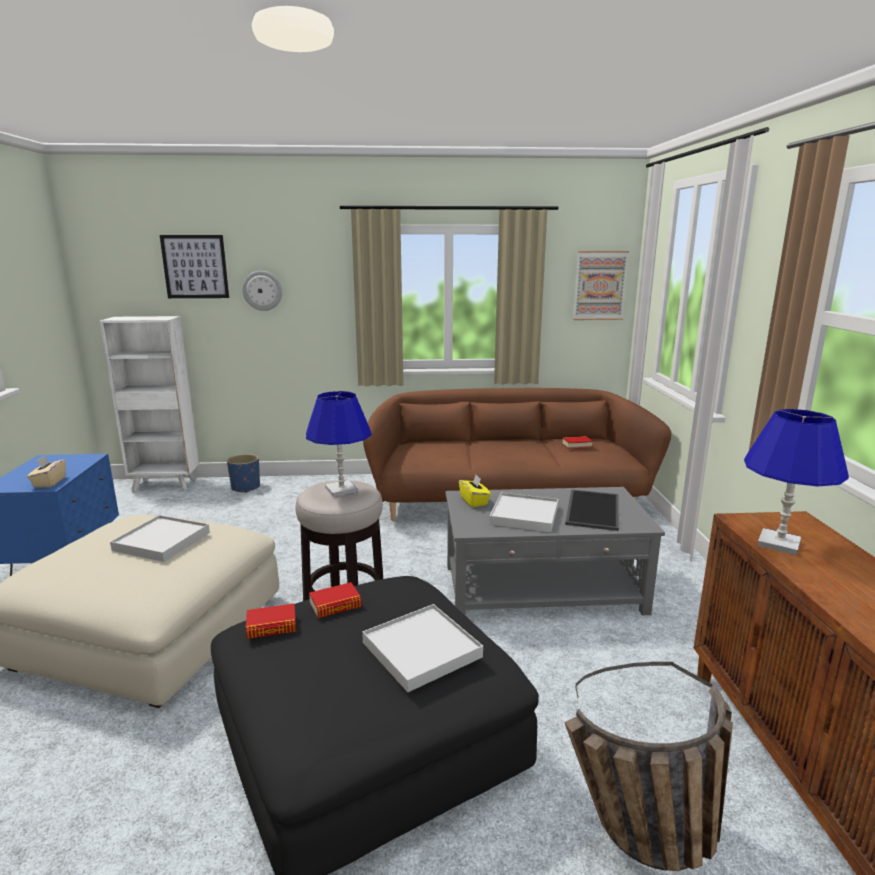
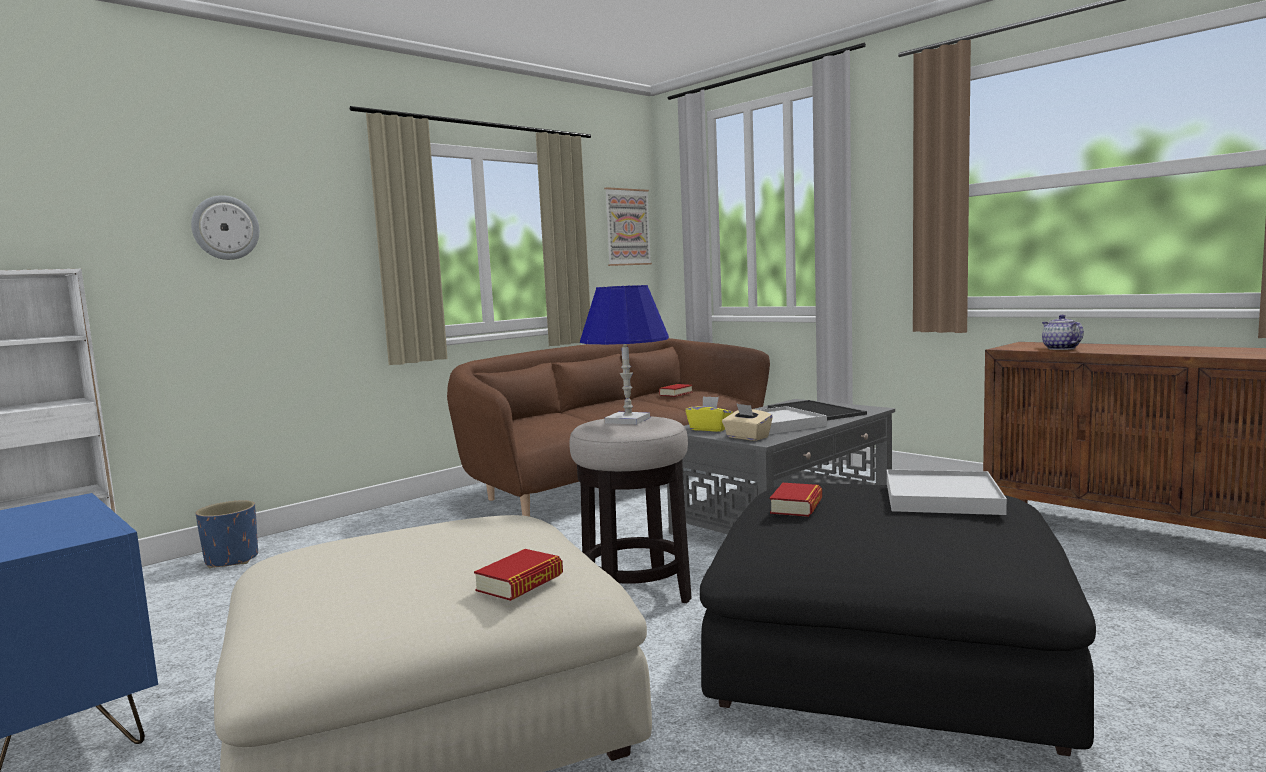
camera: 40 degrees left, 10 degrees down
(49, 482) = (81, 531): beige tissue box -> beige tissue box (747, 437)
(162, 541) = (437, 542): white tray -> none
(195, 267) = (98, 185): picture -> none
(271, 626) = (786, 535): book -> book (520, 583)
(641, 841) = (1149, 603): basket -> none
(779, 543) = (1060, 348): blue table lamp -> teapot

